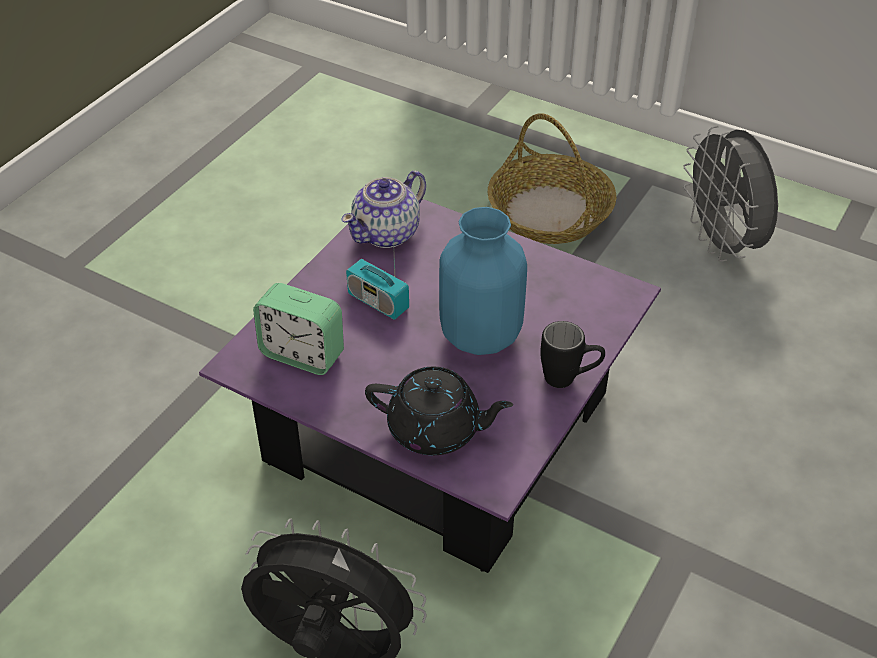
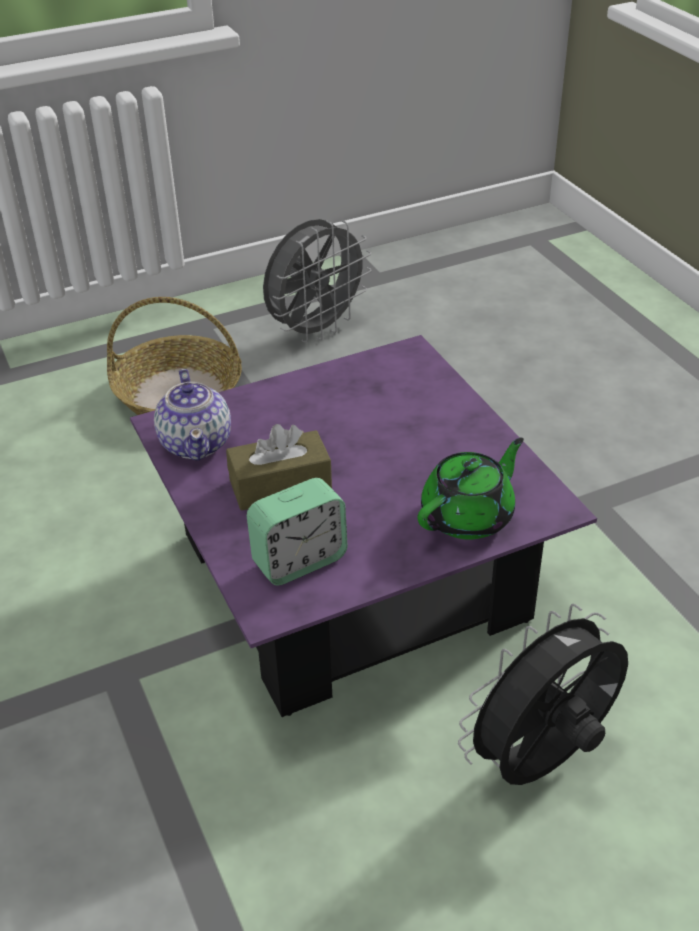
camera: 55 degrees left, 5 degrees down
(378, 302) = (280, 485): radio -> brown tissue box
(435, 430) = (469, 516): black teapot -> green teapot
(479, 335) = (382, 445): blue vase -> none
(569, 379) = (476, 420): black mug -> none
(722, 244) = (316, 330): grey fan -> grey fan turned 60 degrees counterclockwise

